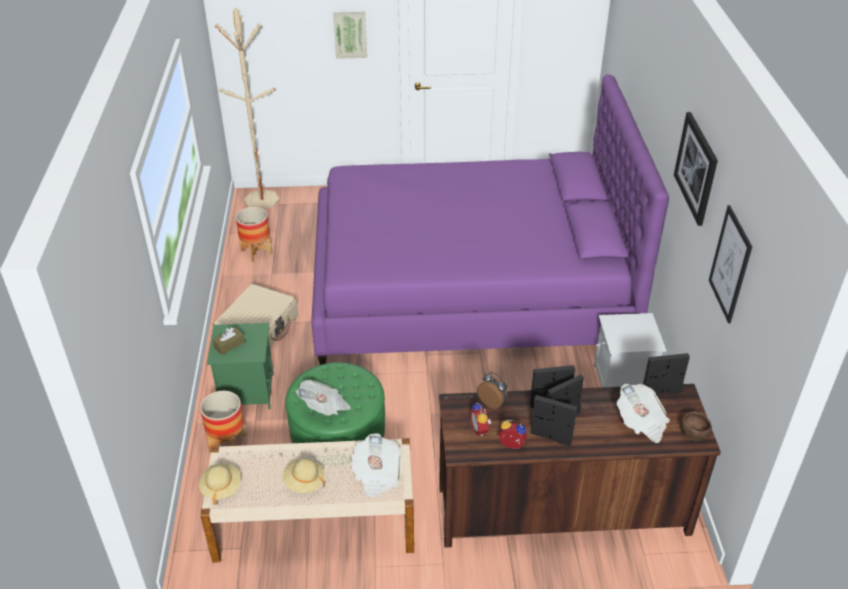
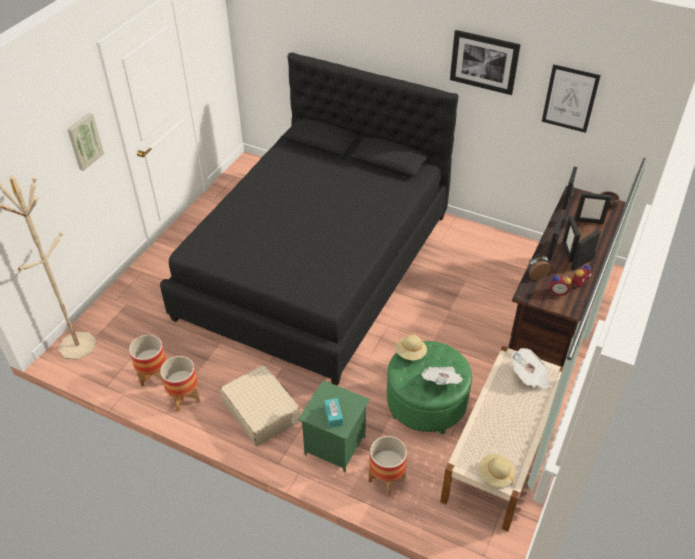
camera: 60 degrees left, 5 degrees up
(229, 345) = (333, 416): brown tissue box -> turquoise tissue box
(244, 279) = (184, 398): none -> planter
(304, 482) = (516, 421): beige hat -> beige hat (410, 353)
(469, 289) = (317, 265): purple bed -> black bed
(623, 383) = (466, 235): grey nightstand -> none
(641, 423) = (588, 221): newspaper -> picture frame

